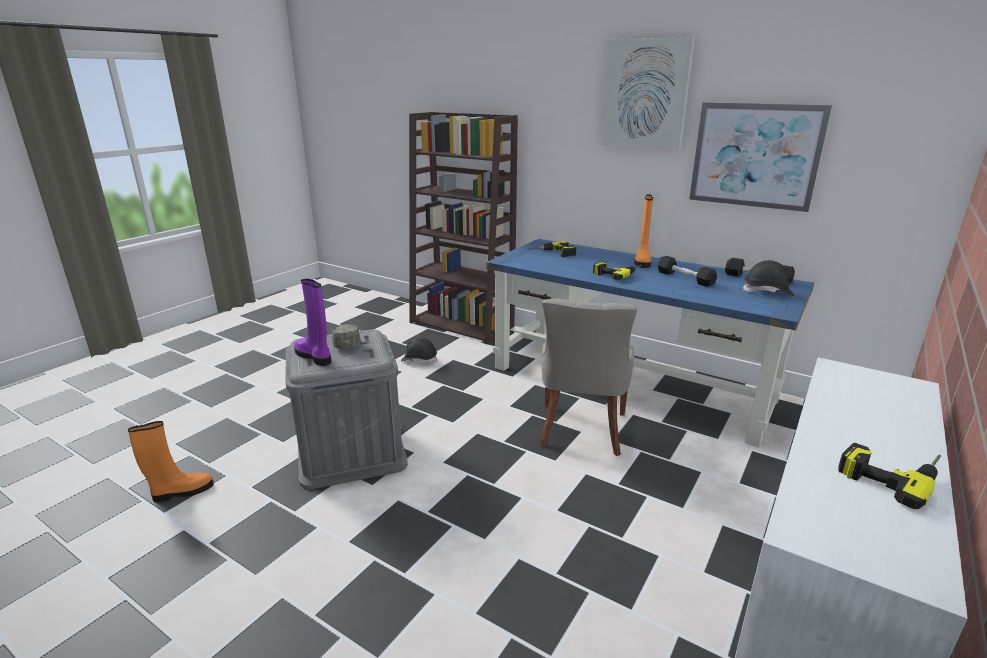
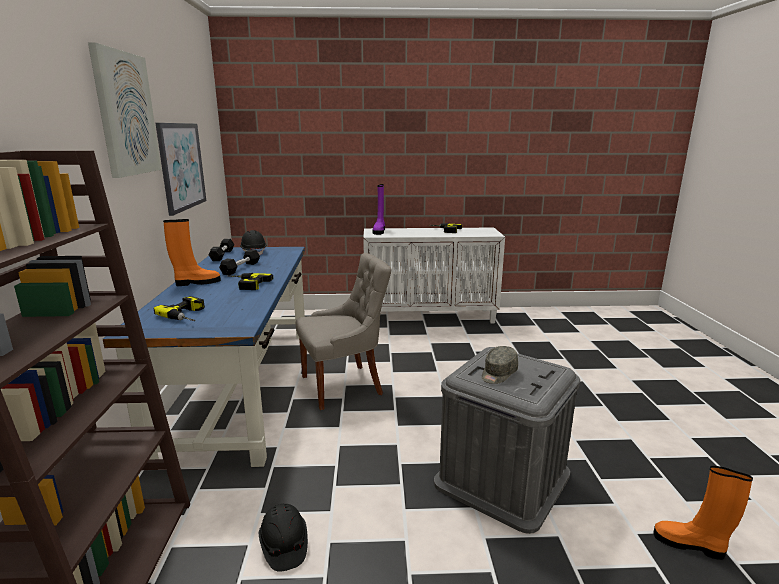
camera: 125 degrees left, 5 degrees down
(314, 357) = (540, 375): purple boot -> purple boot (379, 231)

